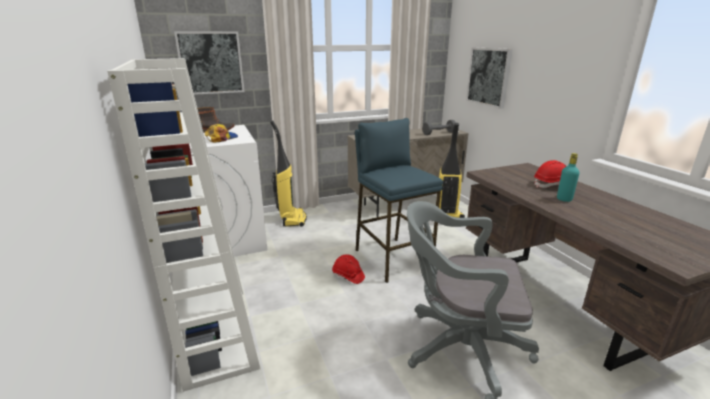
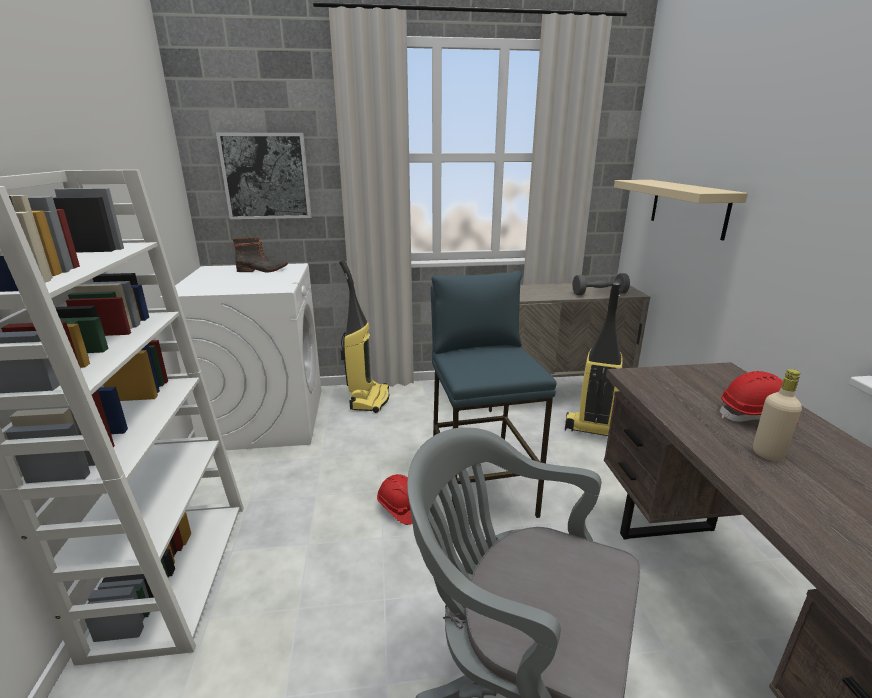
camera: 15 degrees right, 0 degrees up
(221, 138) = (255, 283): cap -> none
(489, 77) = (688, 207): picture -> beige shelf
(564, 199) = (767, 454): turquoise bottle -> beige bottle

